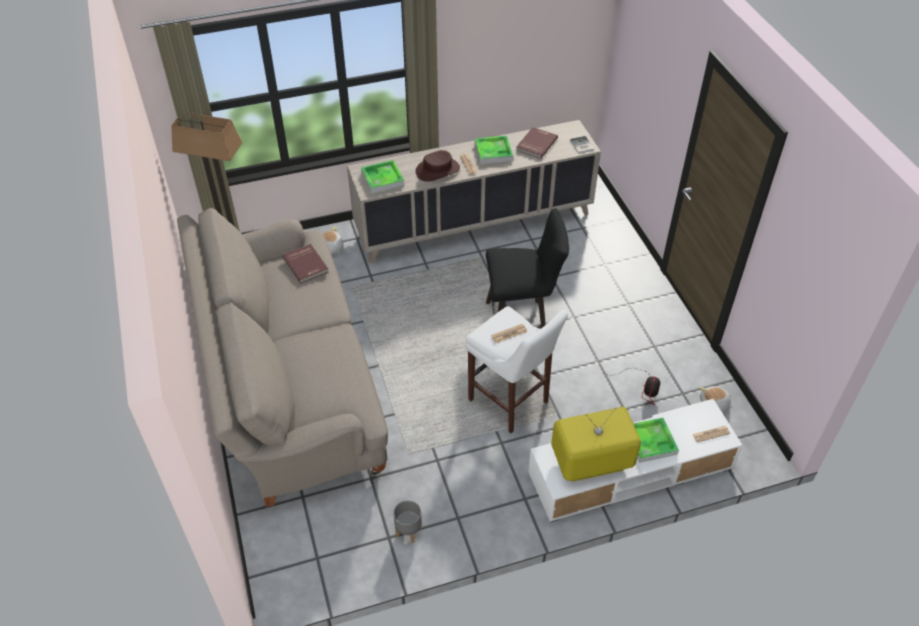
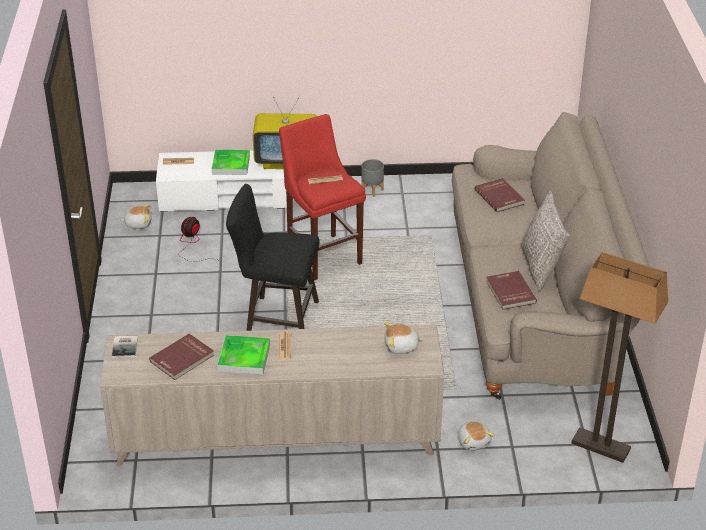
camera: 165 degrees left, 10 degrees down
(279, 298) = (541, 267): none -> grey pillow
(326, 376) = (500, 197): none -> red book
(382, 179) = (401, 347): tray -> plush toy
(408, 531) = (445, 192): grey planter -> grey planter (372, 190)
(437, 170) = (327, 346): brown hat -> none
(511, 403) = (323, 254): white stool -> red stool

